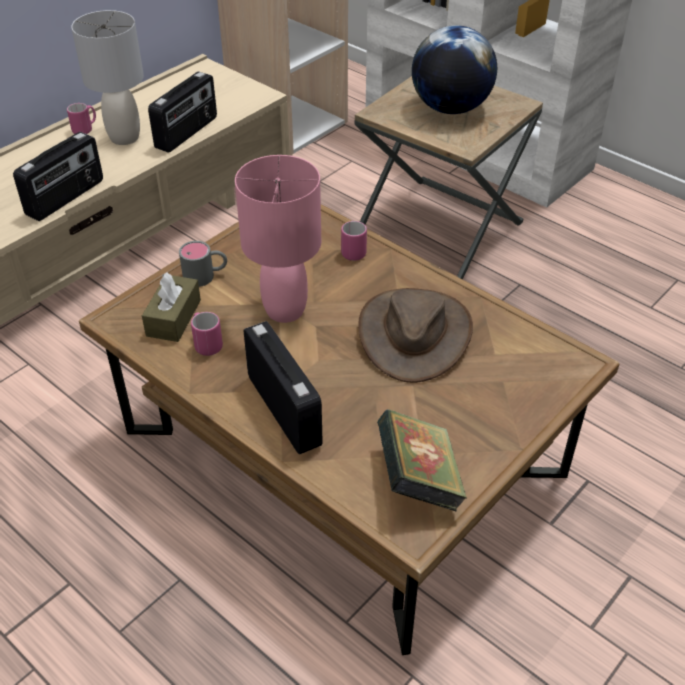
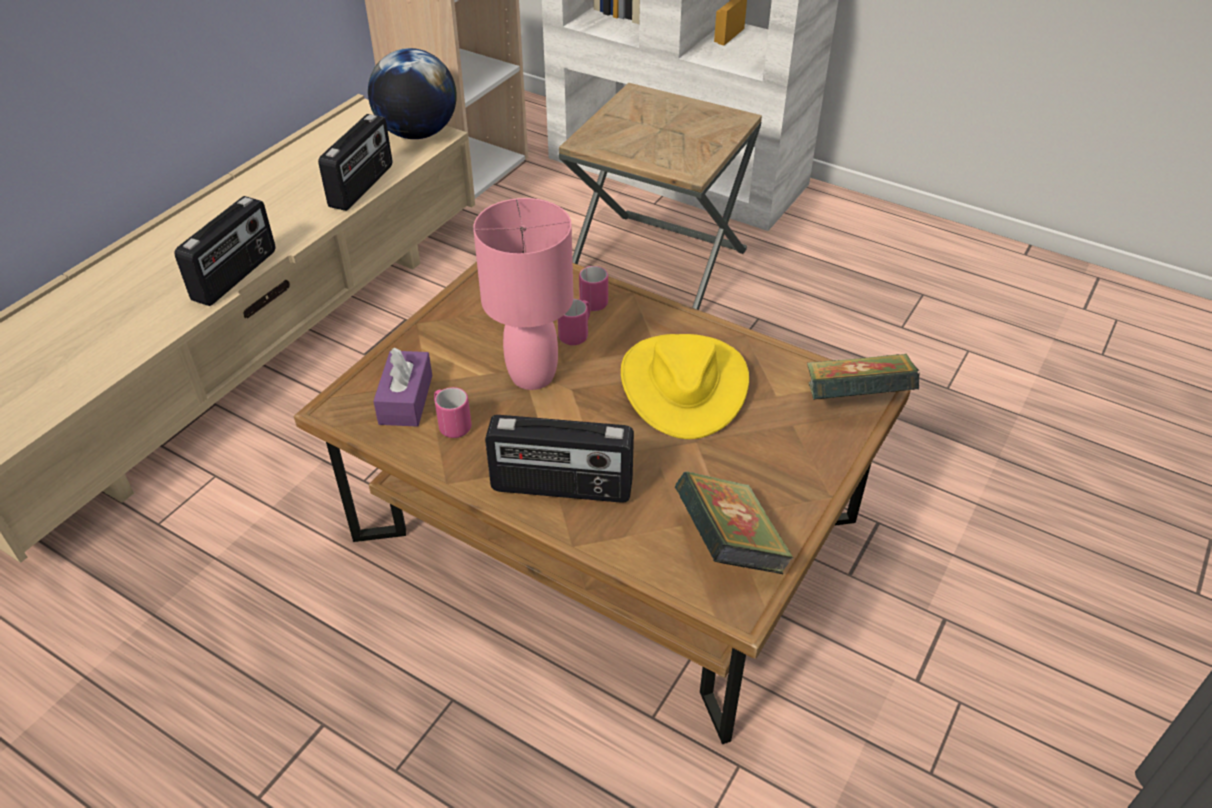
camera: 10 degrees left, 0 degrees up
(85, 129) = (239, 193): pink mug -> pink mug (576, 334)
(125, 137) = (290, 198): grey table lamp -> none
(173, 318) = (406, 399): brown tissue box -> purple tissue box
(206, 276) = (431, 347): grey mug -> none
(285, 410) = (561, 488): radio -> radio turned 135 degrees clockwise
(414, 334) = (683, 385): brown hat -> yellow hat
(450, 108) = (664, 130): globe -> globe (418, 133)
(565, 367) = (855, 401): none -> book

